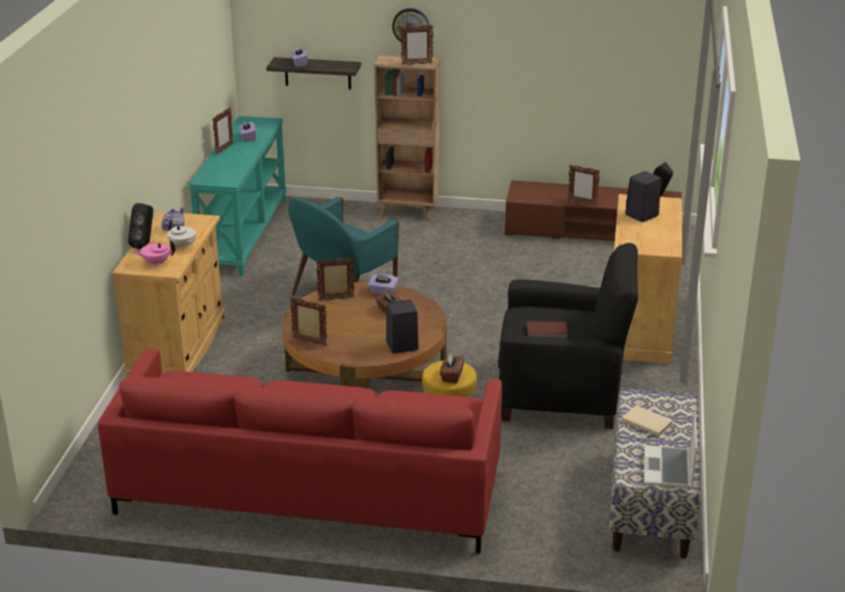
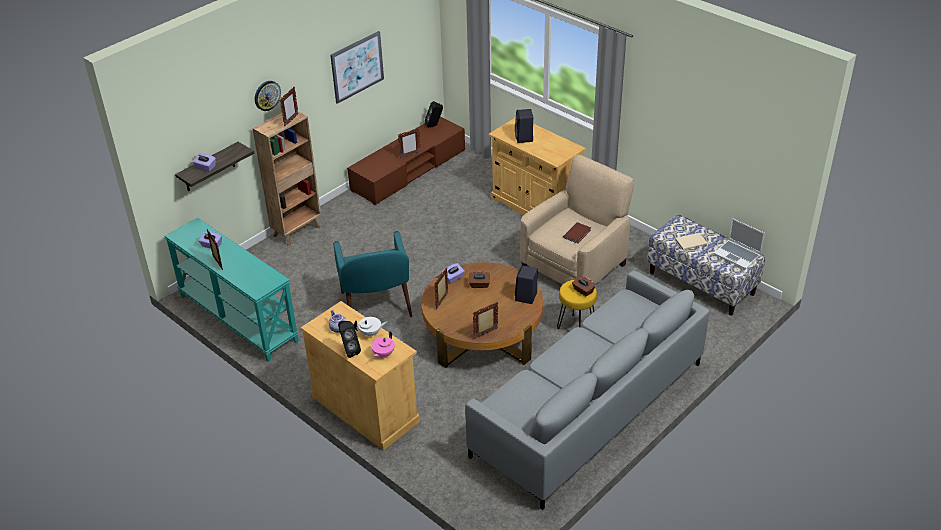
camera: 55 degrees left, 10 degrees up
(309, 490) = (588, 409): red sofa -> grey sofa
(554, 56) = (357, 66): none -> picture
(561, 393) = (575, 266): black armchair -> beige armchair

